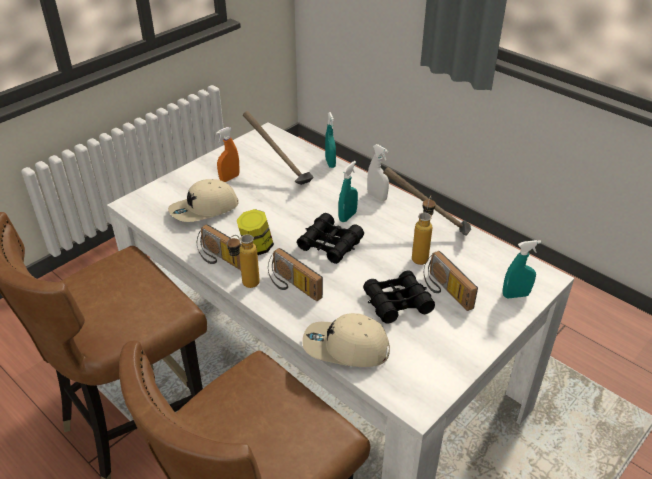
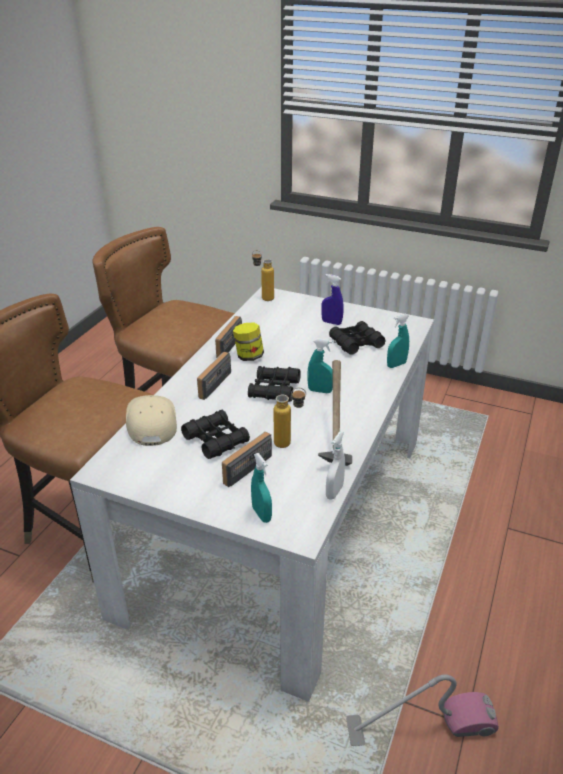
camera: 70 degrees right, 5 degrees down
(204, 210) = (281, 323): beige cap -> none
(229, 178) = (331, 322): orange spray bottle -> blue spray bottle
(245, 286) = (201, 362): bottle -> bottle (263, 297)
(279, 174) = (356, 343): hammer -> black binoculars
(377, 196) = (363, 401): white spray bottle -> white spray bottle (334, 492)
(562, 349) = (420, 725): none -> vacuum cleaner

